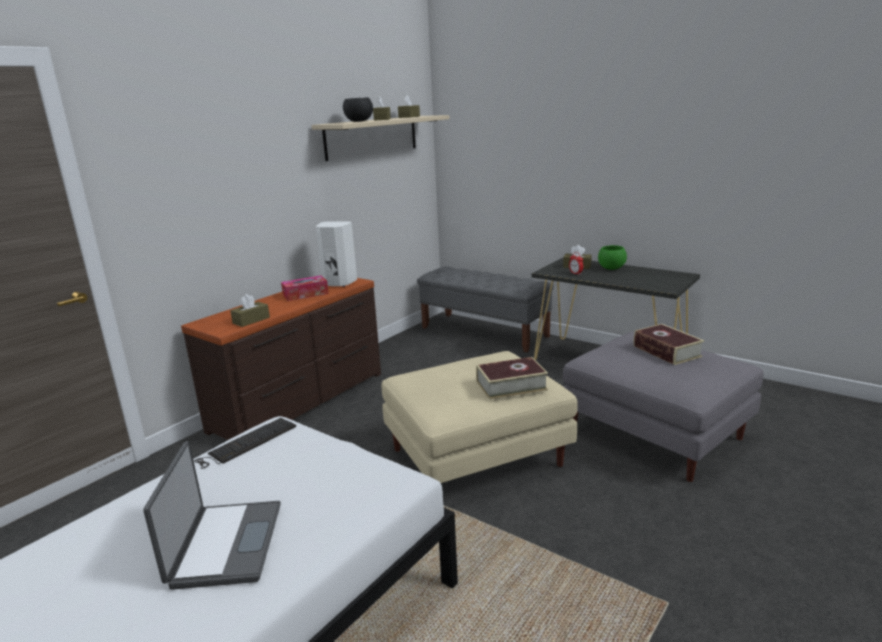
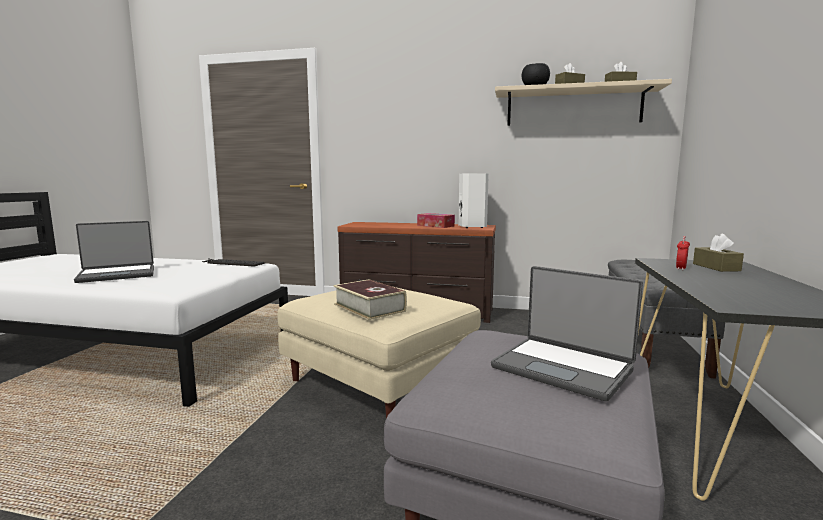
camera: 65 degrees right, 10 degrees down
(251, 320) = (371, 225): brown tissue box -> none
(611, 268) = (756, 278): green bowl -> none
(666, 351) = (563, 368): book -> laptop

